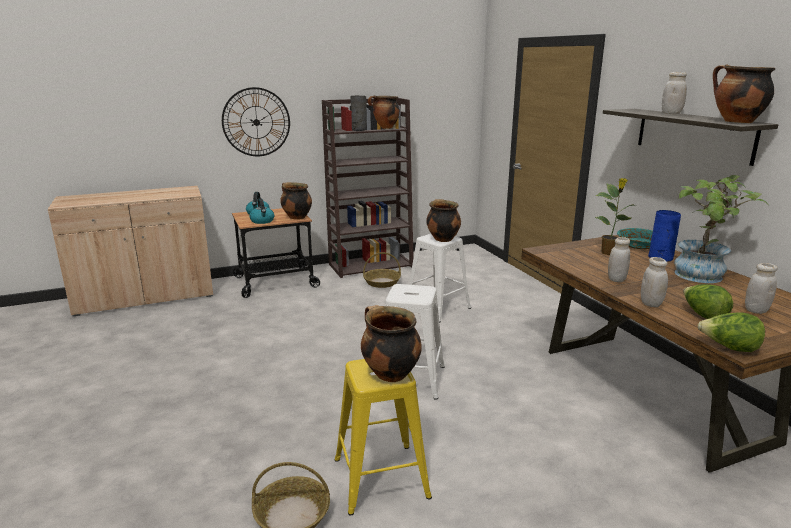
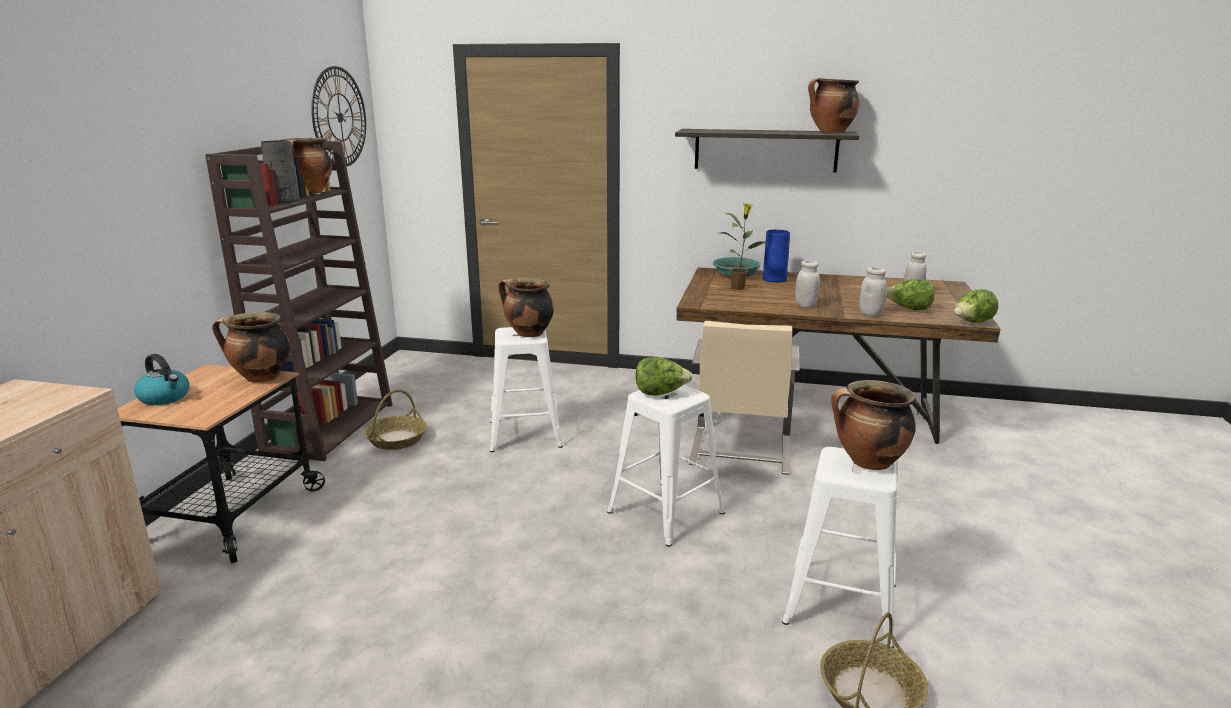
camera: 55 degrees left, 0 degrees up
(256, 122) = (103, 213): wall clock -> wall clock (340, 117)
(262, 221) = (218, 403): kettle -> none
(380, 478) = (842, 604): yellow stool -> white stool
(409, 290) = (661, 393): none -> lettuce
(528, 379) = (740, 451): none -> beige chair
(671, 113) = (746, 130): white jar -> none
(702, 277) = (834, 285): potted plant -> none

